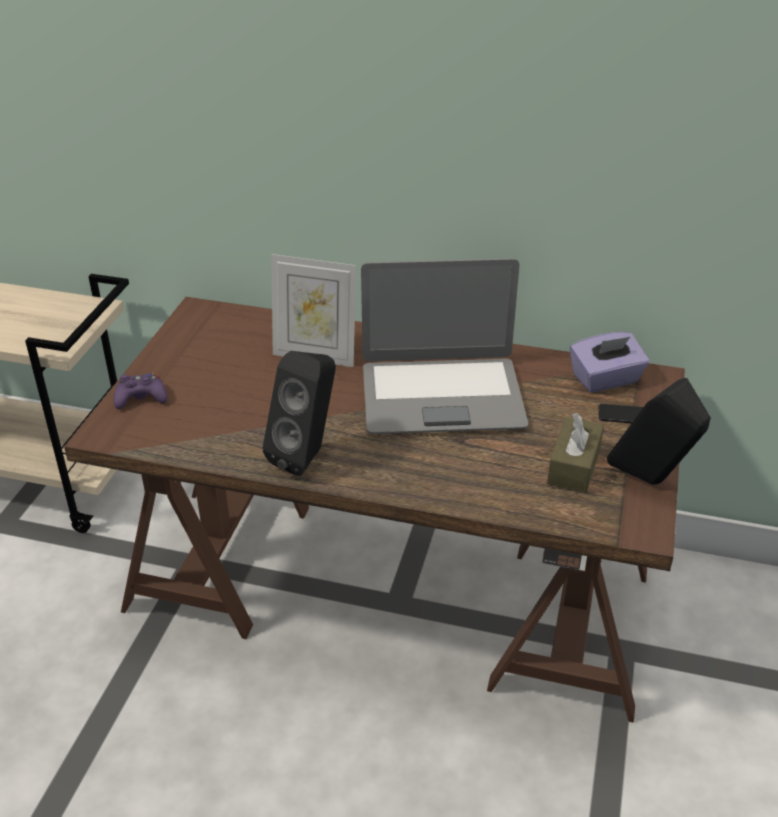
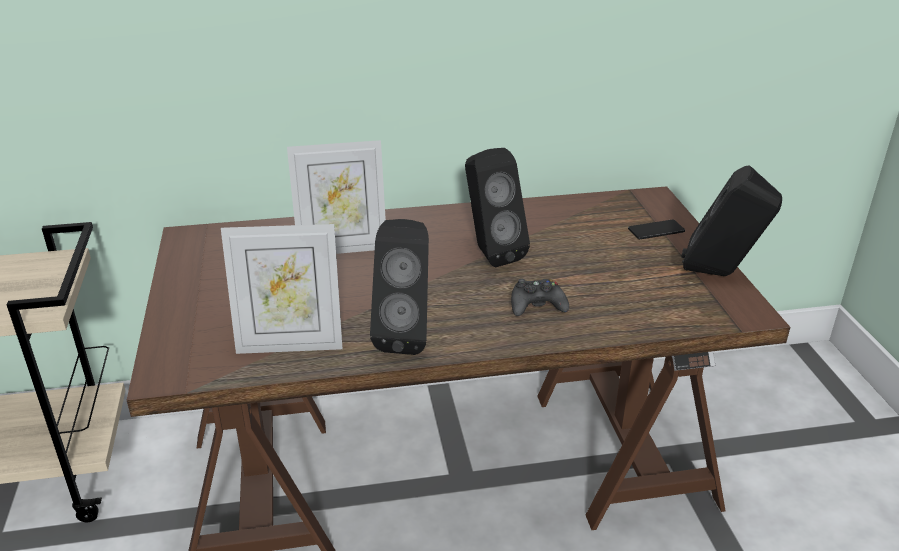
camera: 25 degrees left, 5 degrees down
(141, 397) = (184, 329): purple game controller -> none
(210, 435) = (290, 344): none -> picture frame
(441, 396) = (490, 253): laptop -> black speaker
(443, 461) = (537, 305): none -> black game controller
(574, 466) = (650, 279): brown tissue box -> none
(606, 379) = (615, 208): purple tissue box -> none

